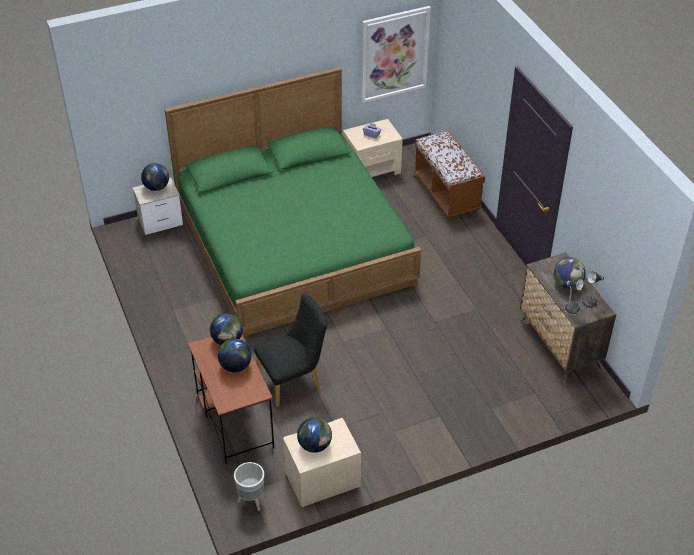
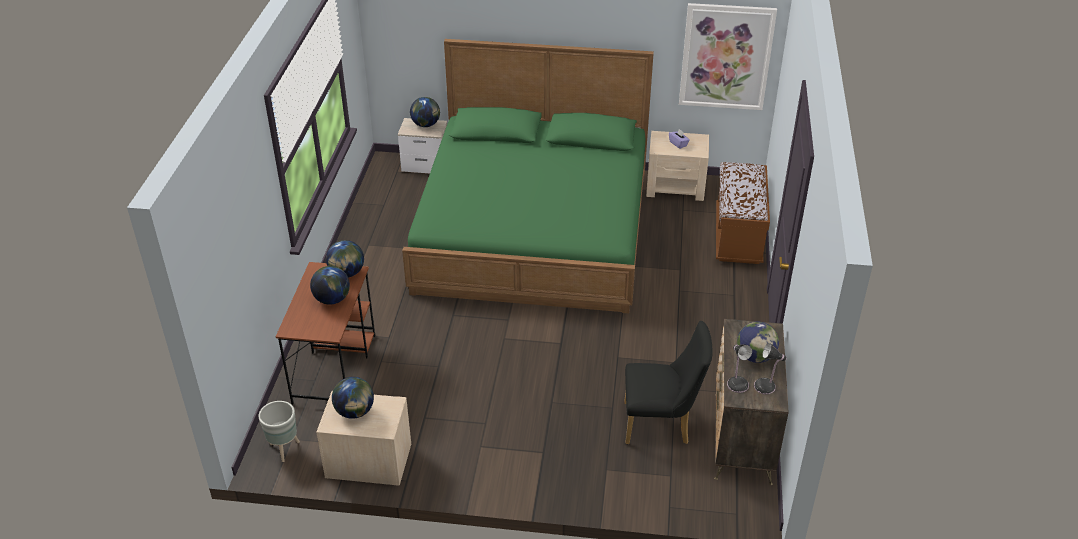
camera: 30 degrees right, 5 degrees down
(293, 380) = (423, 354): black chair -> black chair (662, 424)

